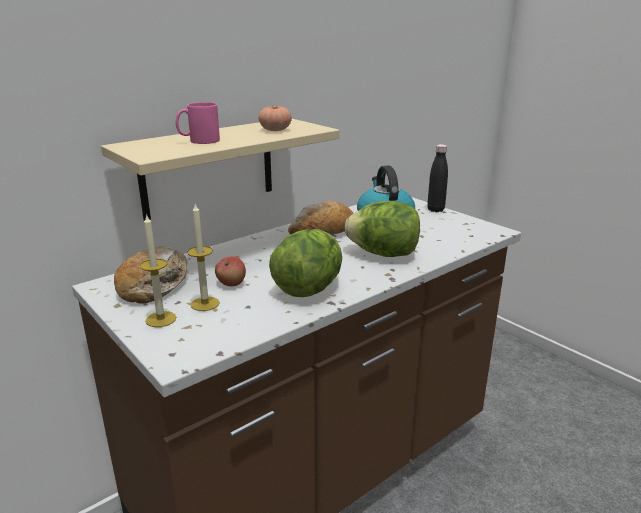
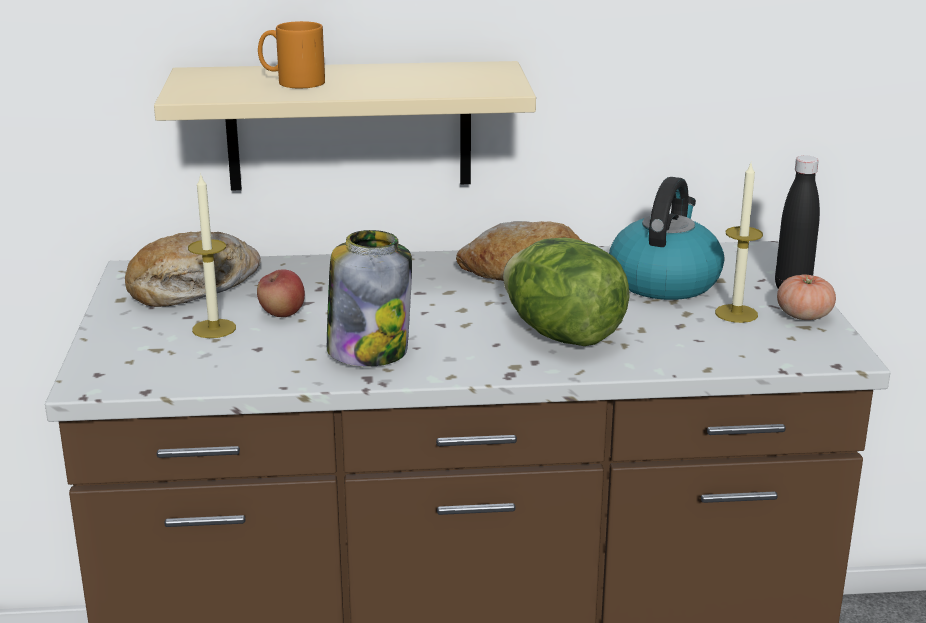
camera: 35 degrees right, 0 degrees up
(161, 319) = (141, 331): candle -> candle (736, 313)
(198, 141) = (292, 82): pink mug -> orange mug
(275, 130) = (436, 80): tomato -> tomato (804, 315)
(308, 288) = (368, 350): lettuce -> jar

